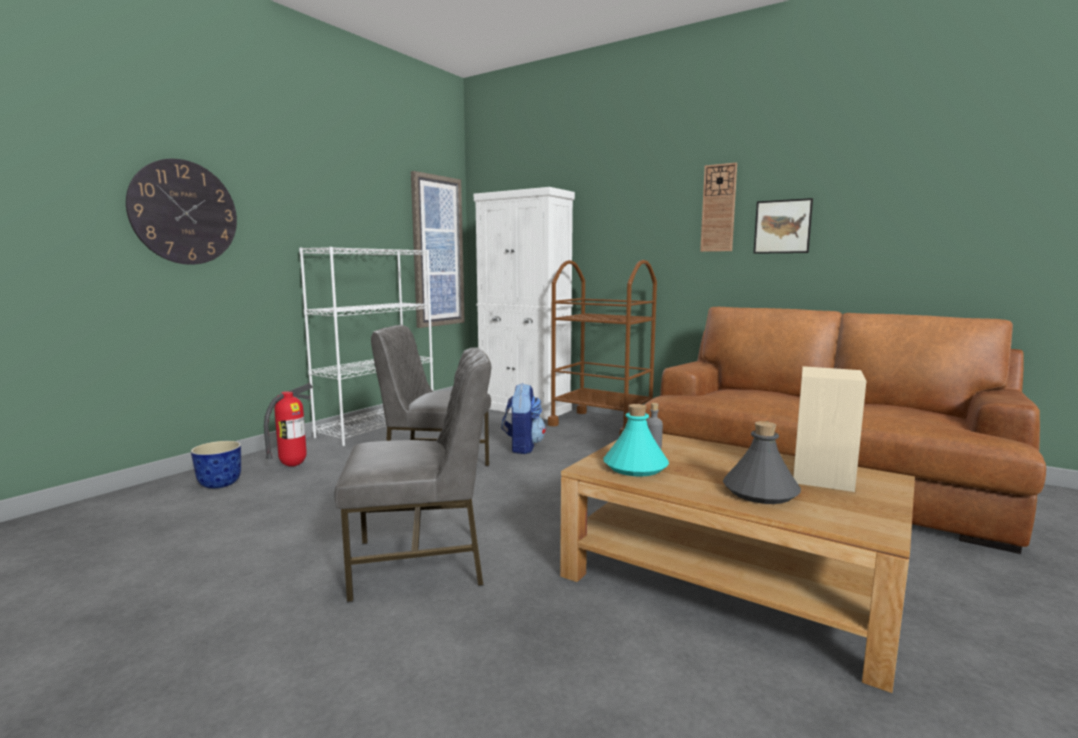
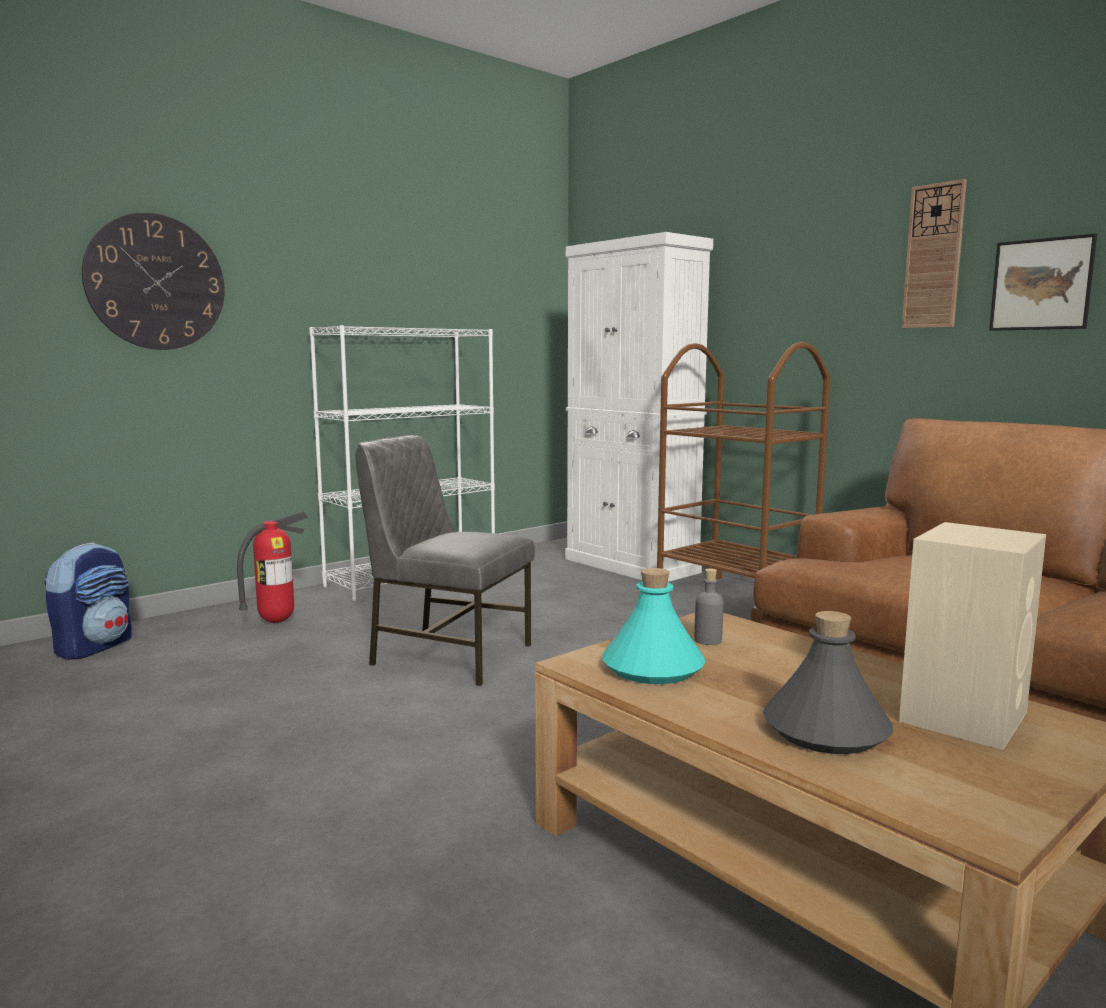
camera: 15 degrees right, 0 degrees up
(220, 484) = (178, 638): planter -> none
(421, 564) = (355, 777): grey chair -> none
(437, 252) = (519, 332): picture -> none
(522, 447) = (595, 622): backpack -> backpack (95, 647)

